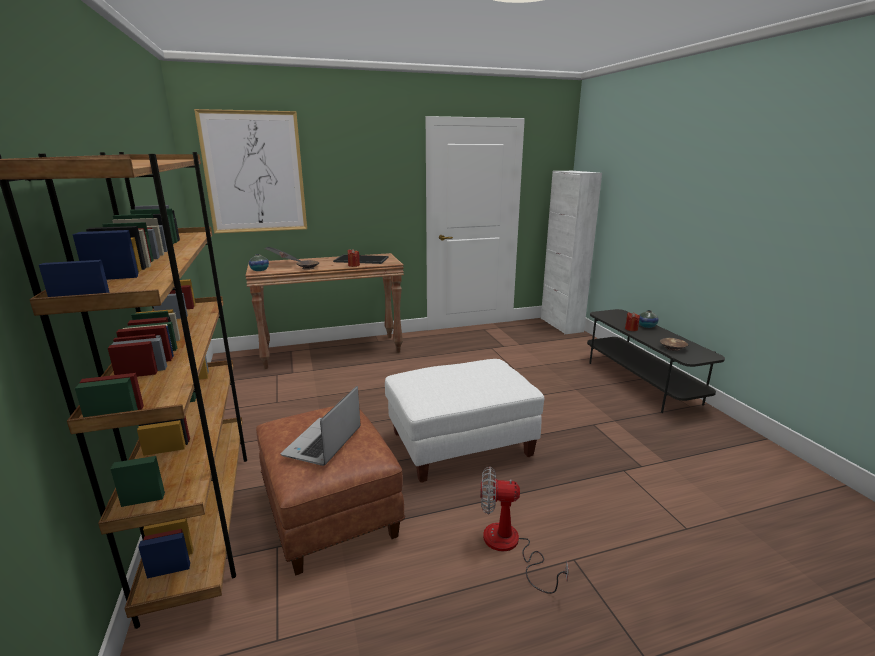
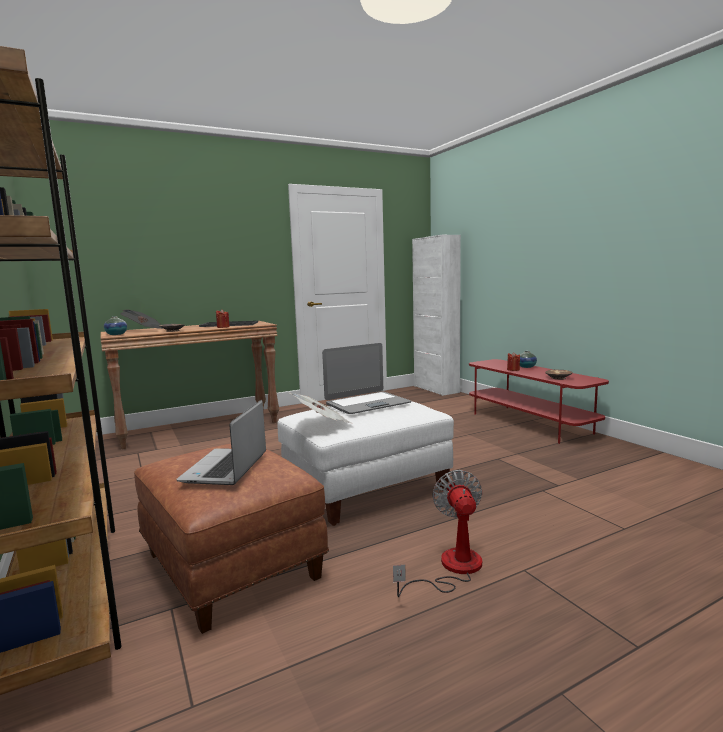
camera: 10 degrees left, 10 degrees down
(254, 173) = (108, 235): picture -> none
(418, 393) = (322, 423): none -> newspaper
(467, 370) = (367, 404): none -> laptop
(510, 547) = (451, 568): fan -> fan turned 90 degrees clockwise
(641, 382) = (530, 423): grey tv stand -> red tv stand

